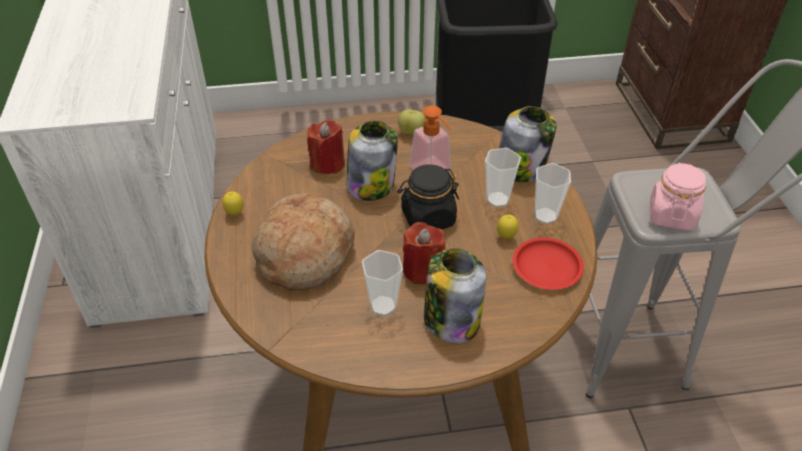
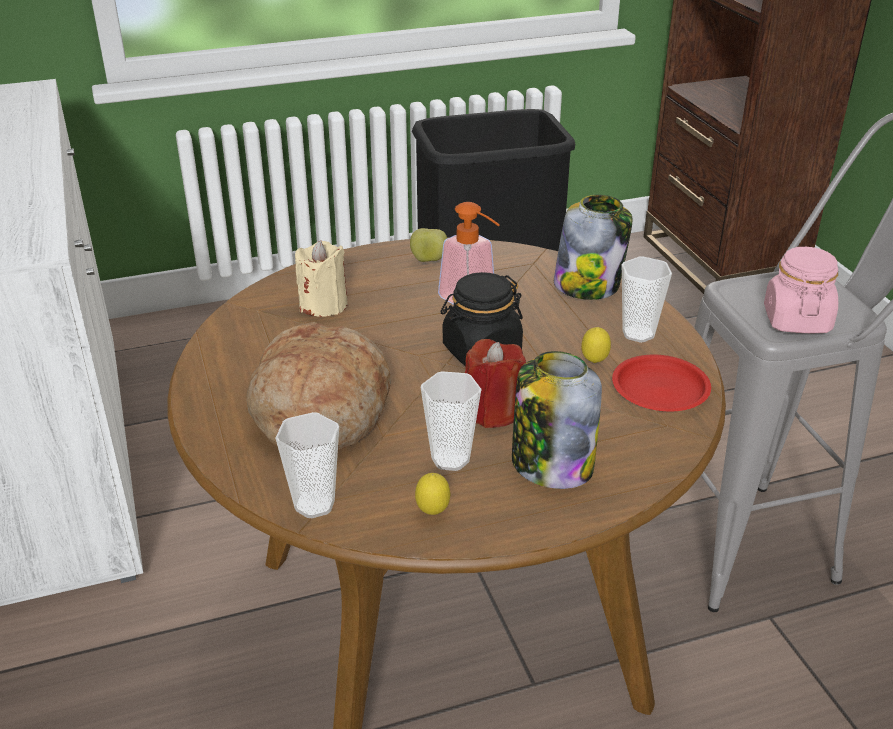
camera: 10 degrees left, 10 degrees down
(235, 214) = (205, 375): lemon -> lemon (432, 513)
(327, 163) = (323, 305): red candle -> beige candle
(371, 185) = (391, 323): jar -> none
(497, 200) = (569, 322): cup -> cup (314, 504)

